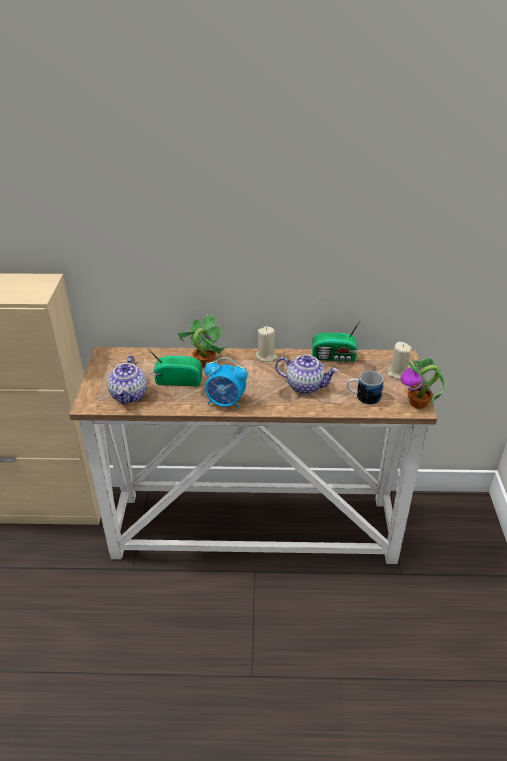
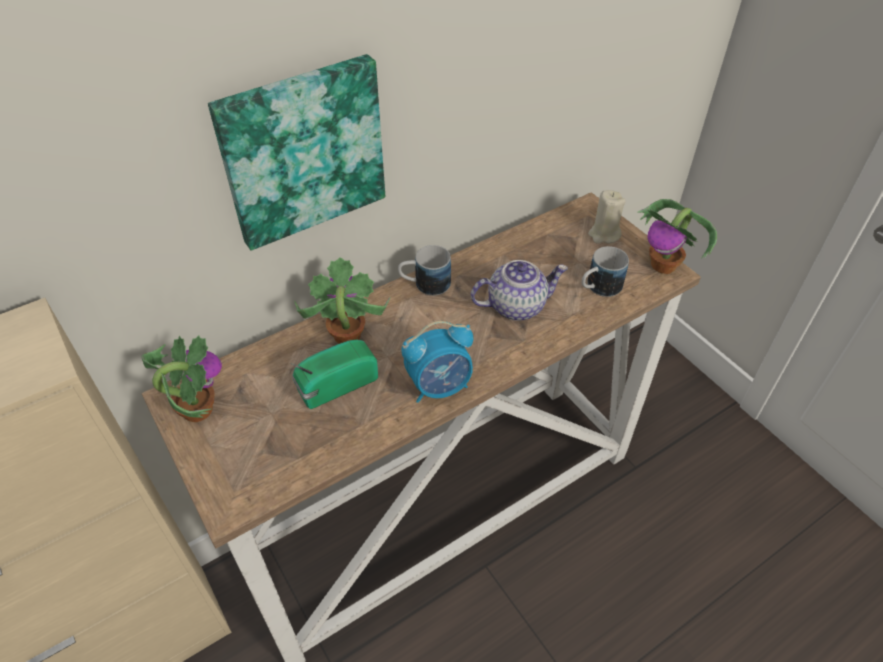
camera: 35 degrees left, 10 degrees up
(109, 363) = (196, 409): none -> potted plant
(129, 395) = (284, 451): teapot -> none
(206, 248) = (302, 151): none -> picture
(266, 356) = (424, 285): beige candle -> mug
(335, 357) = (511, 245): radio -> none

